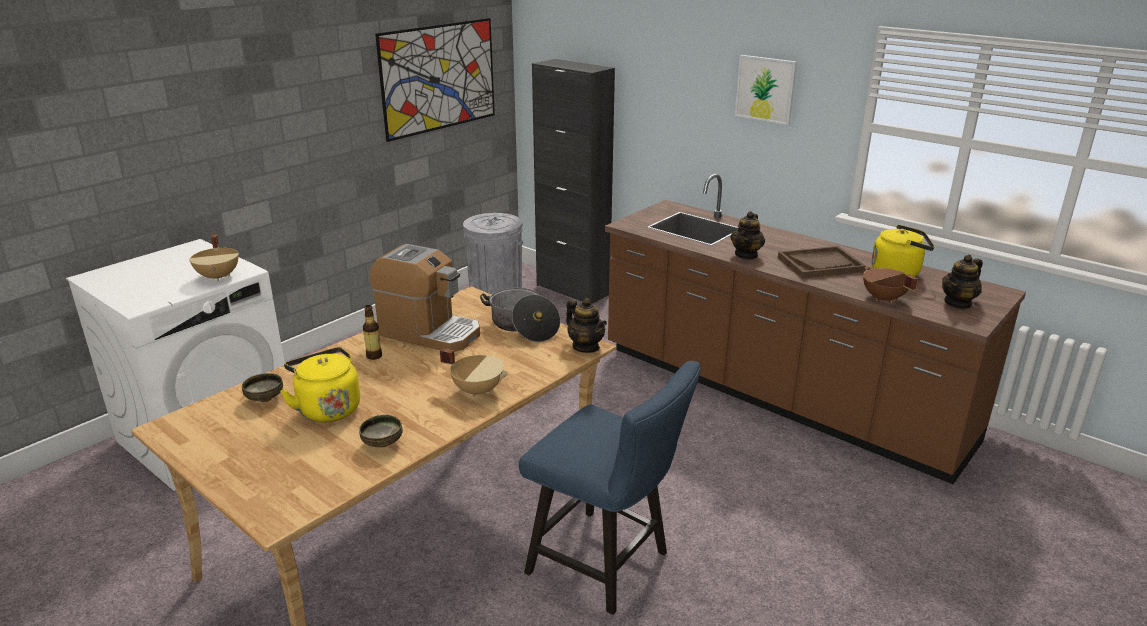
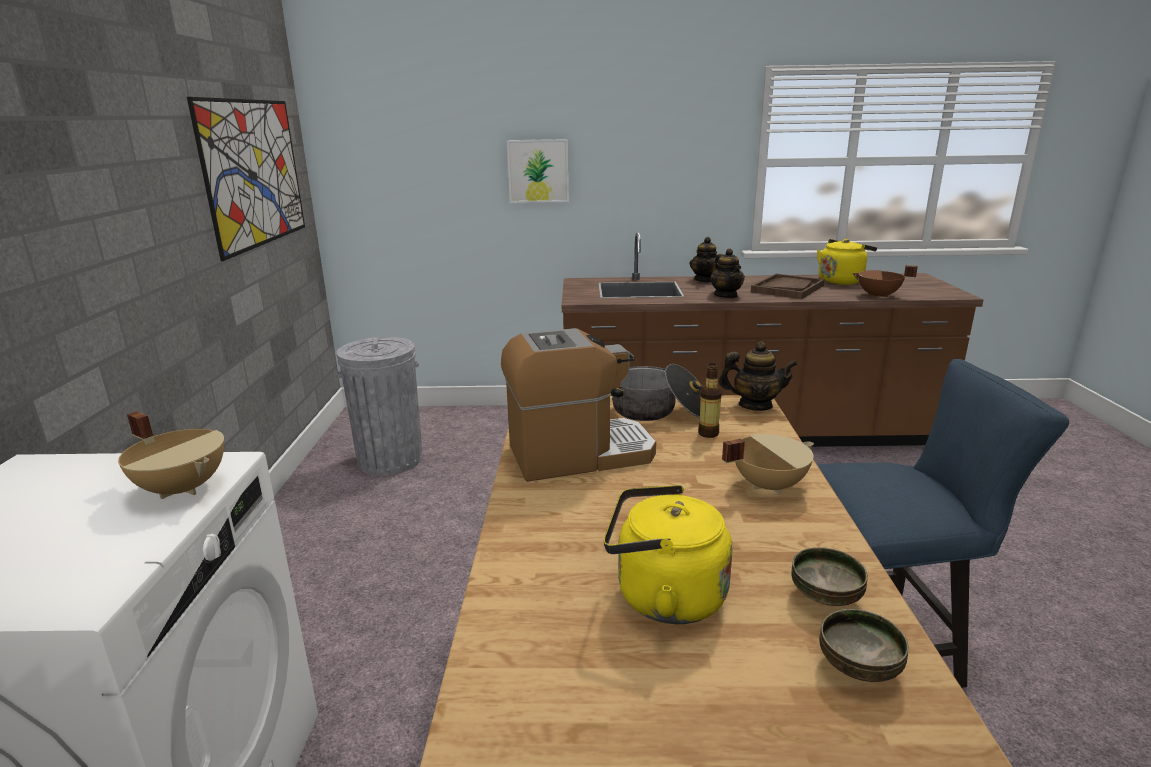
camera: 40 degrees left, 5 degrees down
(264, 399) = (547, 638): bowl -> bowl (859, 668)
(374, 356) = (573, 506): bottle -> bottle (708, 433)
(572, 290) = (442, 414): black cabinet -> none
(765, 89) = (655, 143): picture -> picture (538, 171)
(958, 303) = (918, 287): teapot -> teapot (705, 280)

